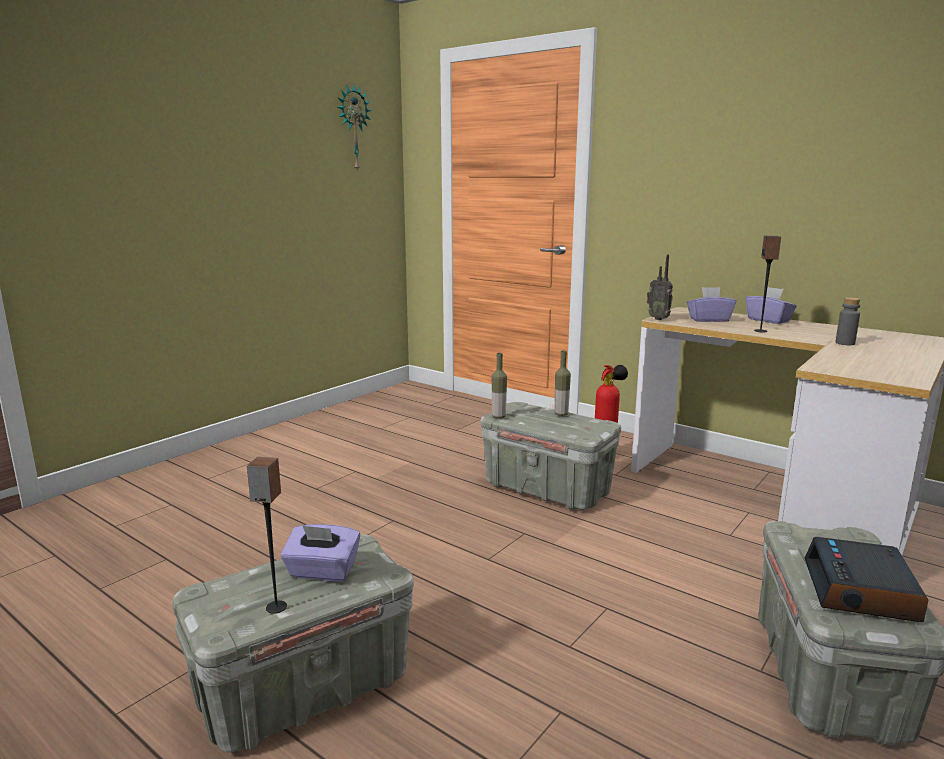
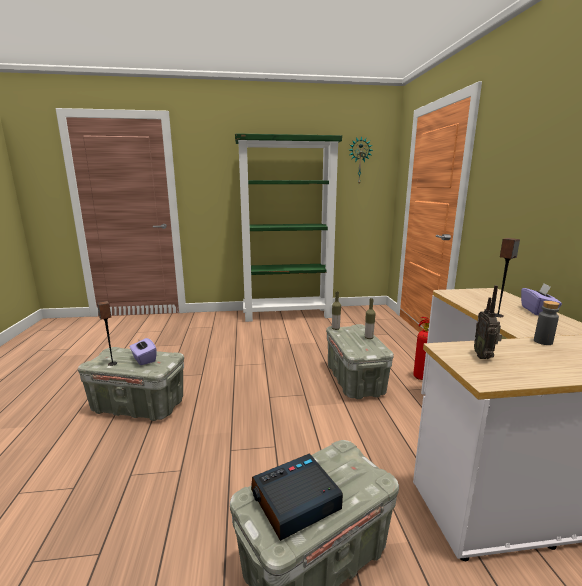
camera: 45 degrees right, 0 degrees up
(285, 436) = (288, 314): none -> green bookcase
(659, 319) = (448, 291): radio -> radio (484, 357)
(709, 319) = (485, 300): purple tissue box -> none

